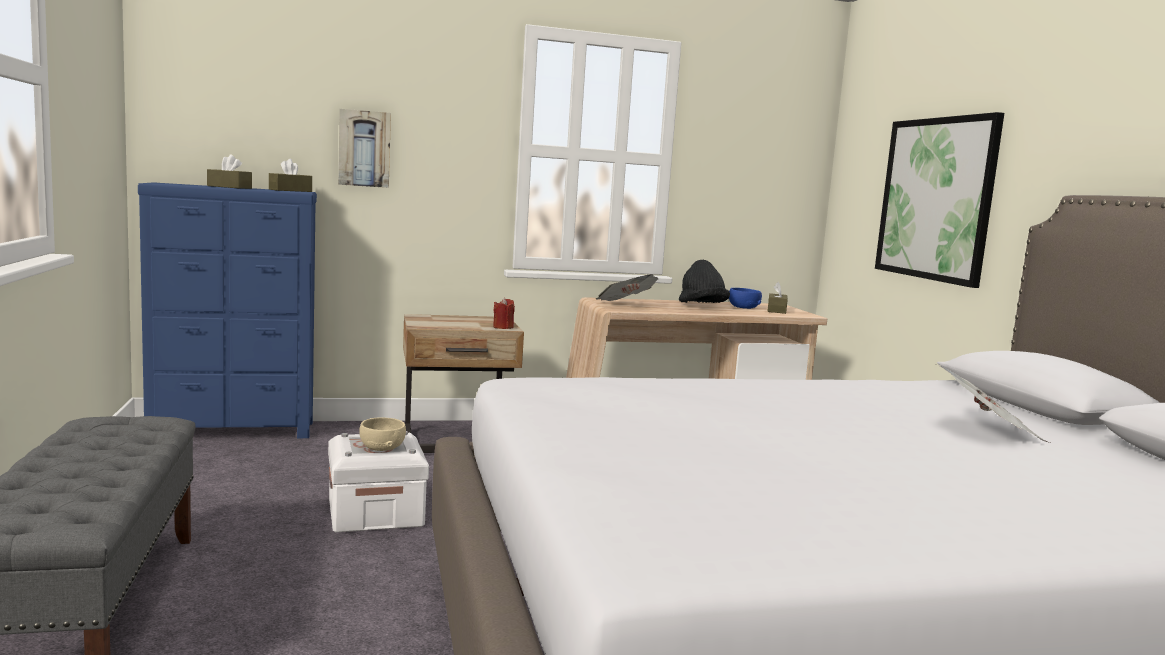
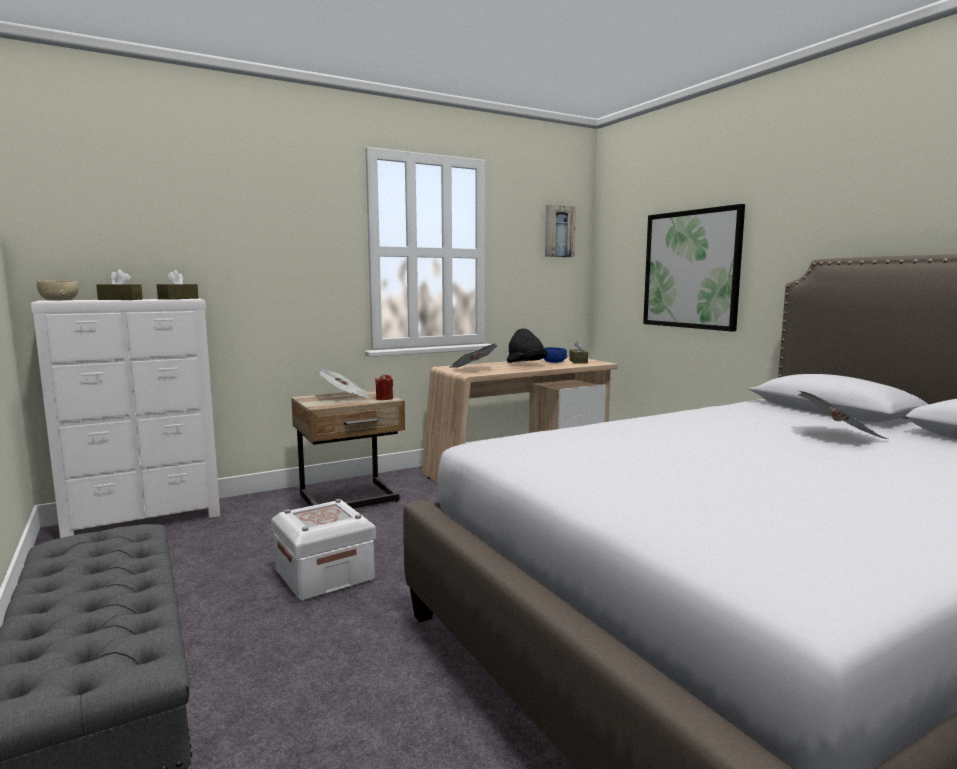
camera: 15 degrees left, 0 degrees up
(233, 431) = (145, 521): blue dresser -> white dresser
(364, 148) = (239, 257): picture -> picture (558, 231)
(381, 447) = (328, 517): beige bowl -> beige bowl (59, 300)
(460, 321) = (345, 397): none -> newspaper

